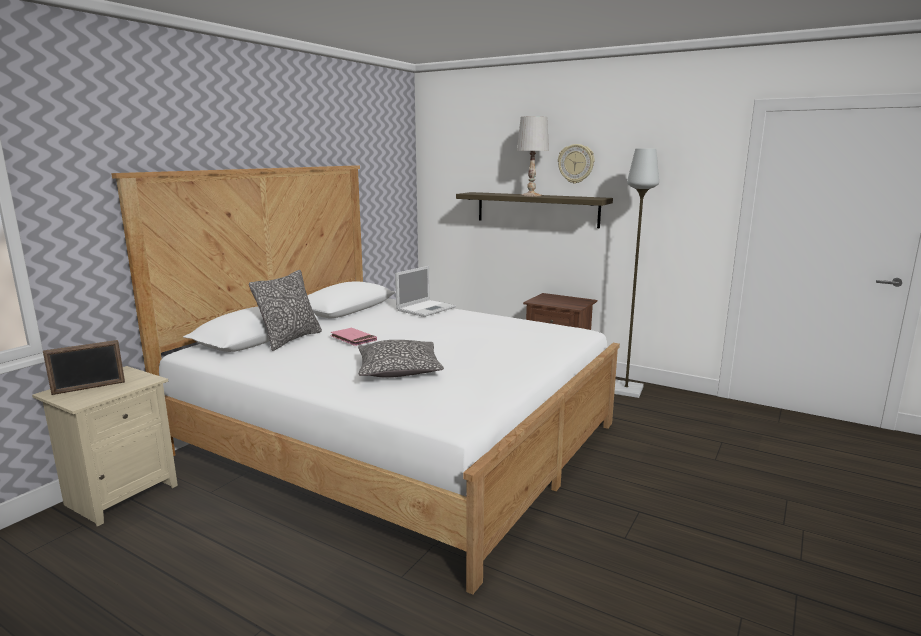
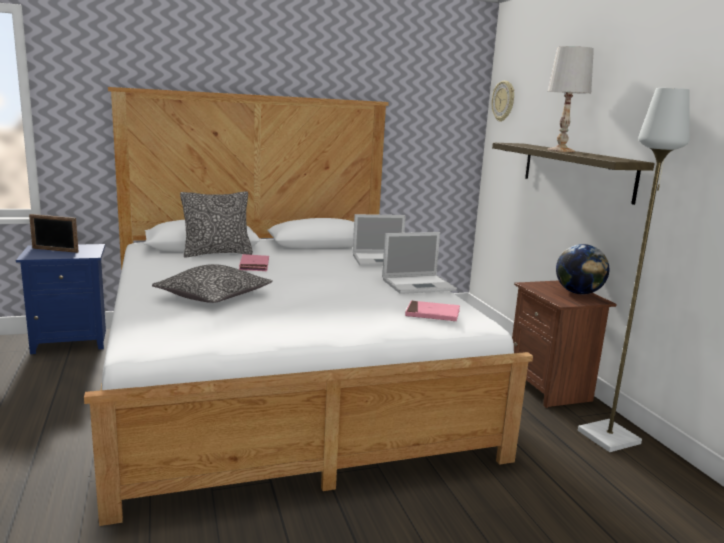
camera: 40 degrees right, 0 degrees up
(120, 495) = (71, 341): beige nightstand -> blue nightstand
(495, 318) = (419, 284): none -> laptop
(551, 334) = (432, 314): none -> pink book
(568, 299) = (578, 293): none -> globe
(576, 163) = (621, 112): wall clock -> wall clock (503, 101)

